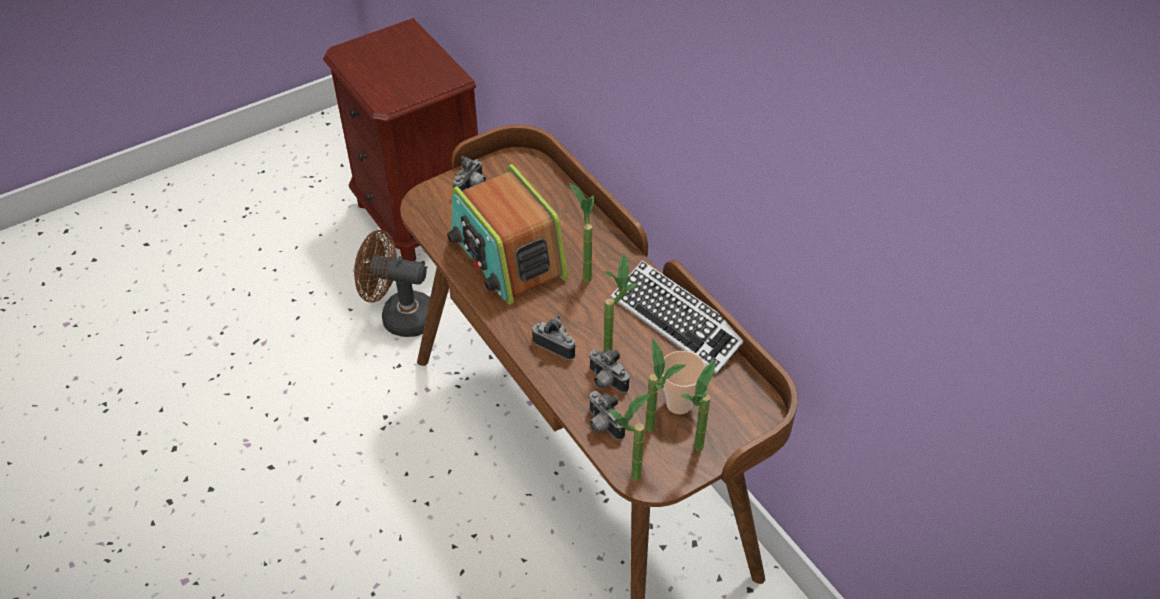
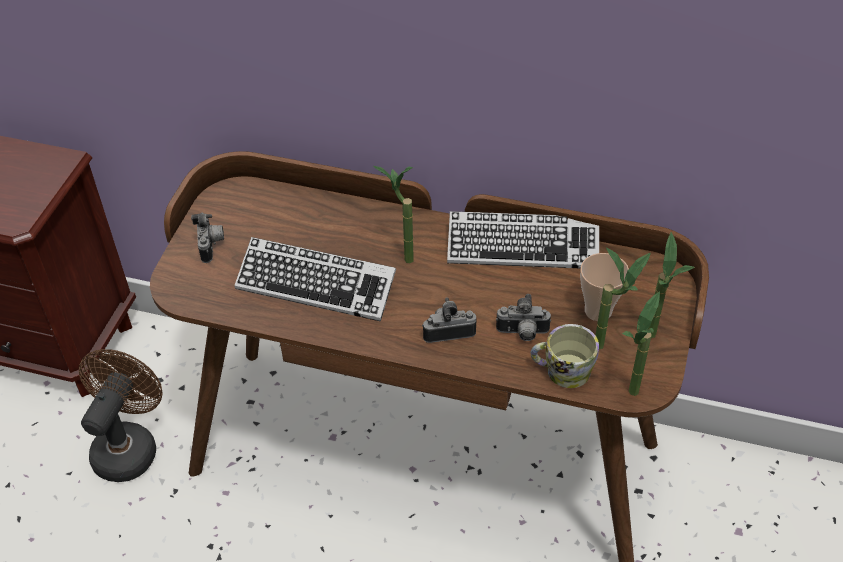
camera: 40 degrees left, 0 degrees up
(400, 316) = (129, 445): brown fan -> brown fan turned 135 degrees clockwise
(507, 256) = (316, 285): radio -> keyboard
(602, 425) = (561, 370): camera -> mug
(613, 348) = (496, 301): potted plant -> none

